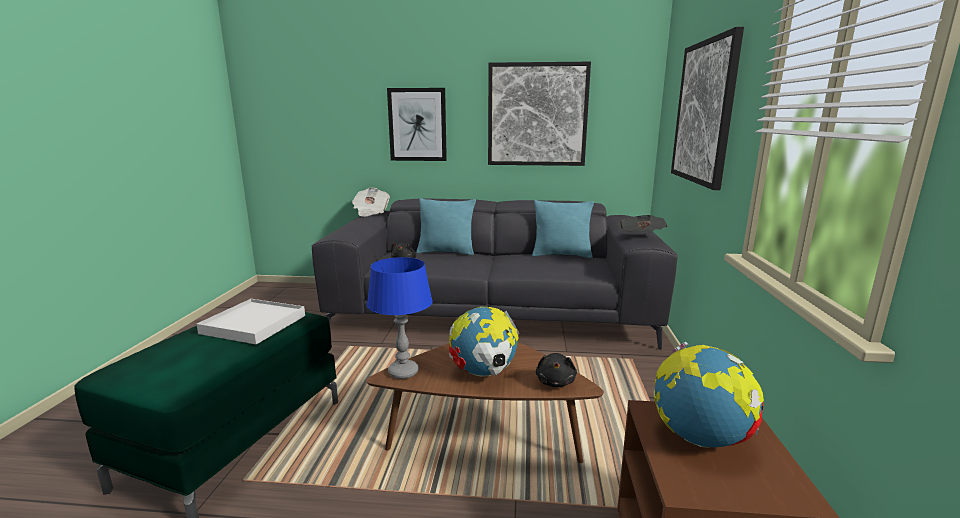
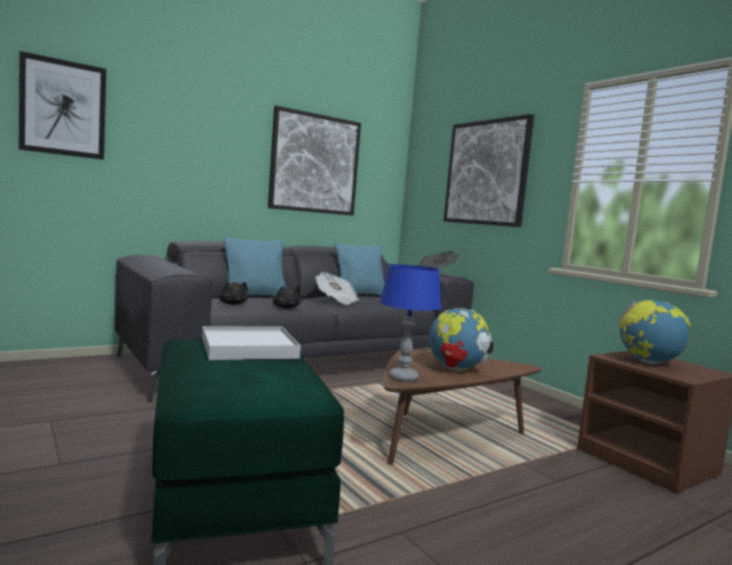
camera: 40 degrees left, 10 degrees down
(371, 212) = (139, 256): newspaper -> newspaper (336, 301)
(417, 125) = (195, 157): picture -> picture (63, 108)
(555, 382) = (507, 366): black plush toy -> black plush toy (286, 308)

